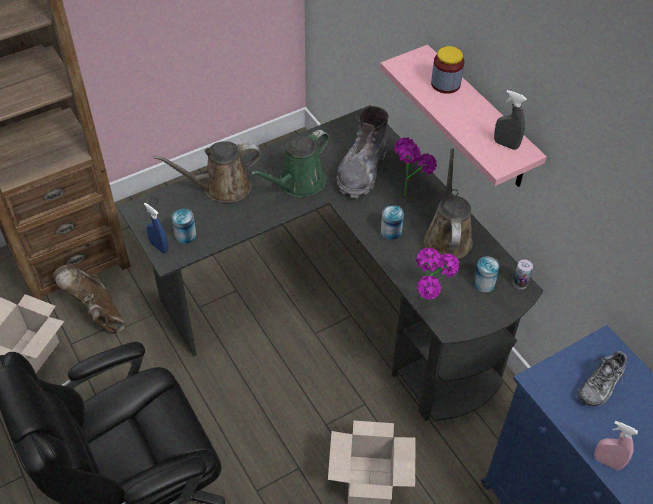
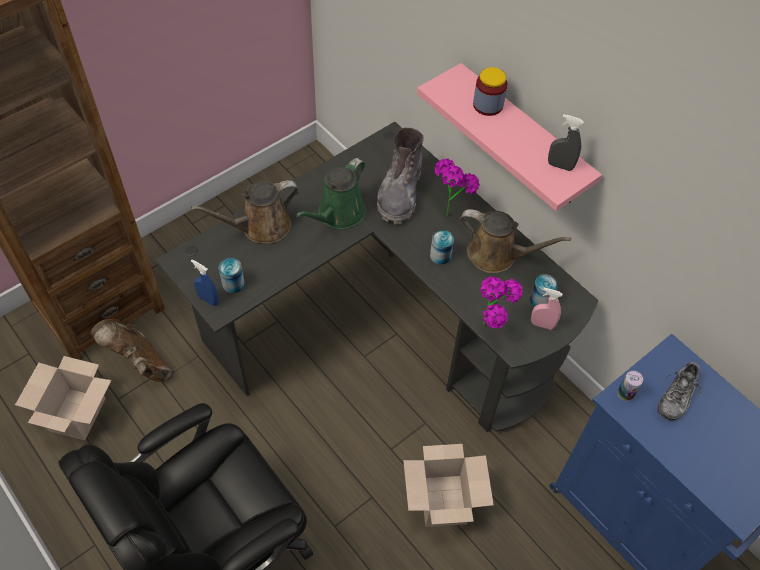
camera: 10 degrees left, 5 degrees up
(447, 237) = (496, 255): brown watering can -> brown watering can turned 120 degrees clockwise
(520, 283) = (575, 296): can -> can (625, 394)
(607, 462) = (696, 475): pink spray bottle -> pink spray bottle (542, 324)

